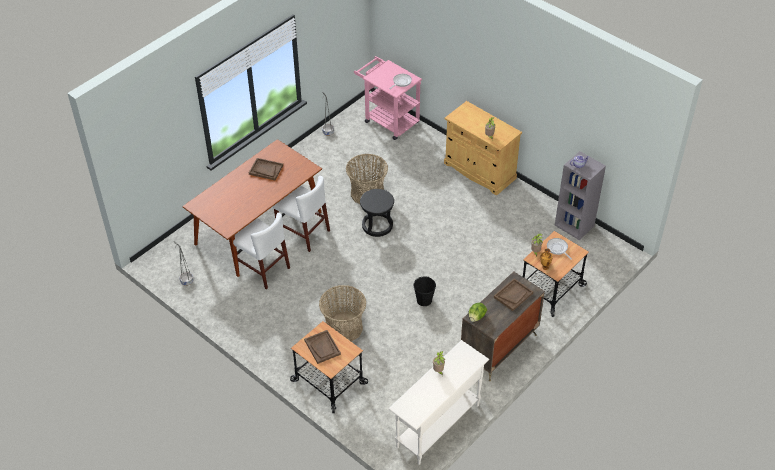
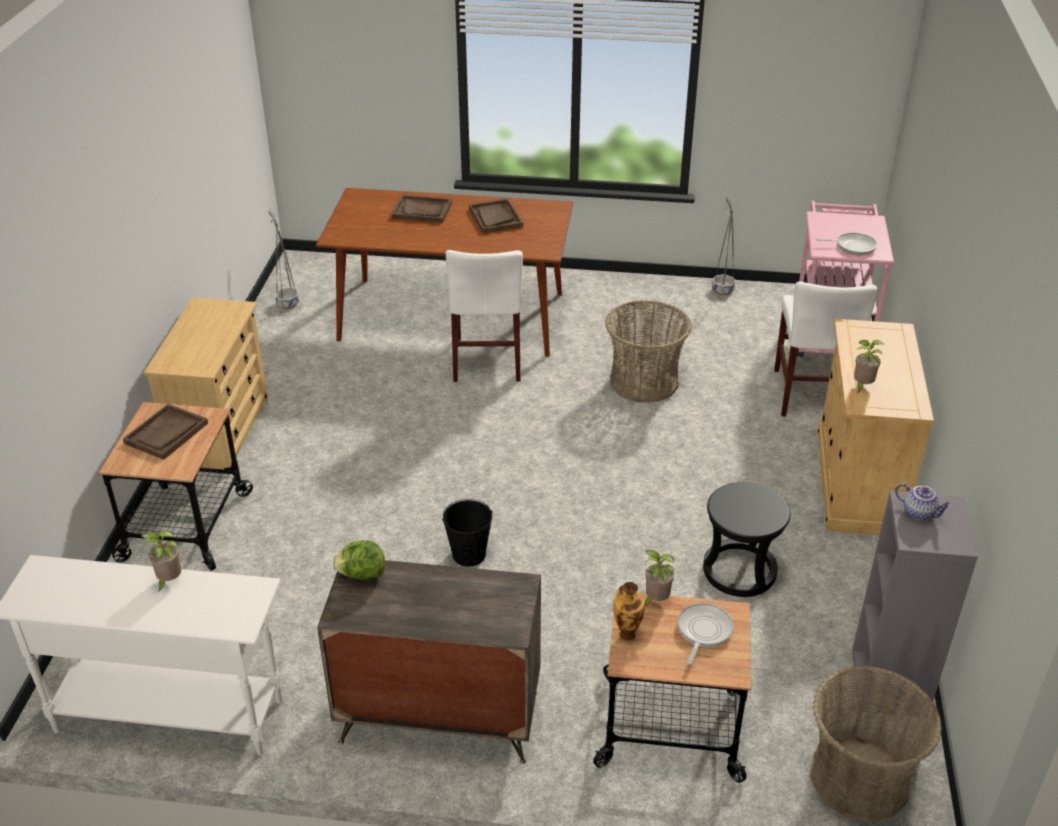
camera: 55 degrees right, 10 degrees down
(263, 269) = (374, 355): white chair -> white chair (811, 393)
(271, 346) = (220, 432): none -> beige dresser
(344, 327) = (322, 488): basket -> basket (859, 779)
(377, 225) = (586, 423): black stool -> black stool (739, 570)
(513, 295) = (470, 603): brown tray -> brown tray (422, 211)

